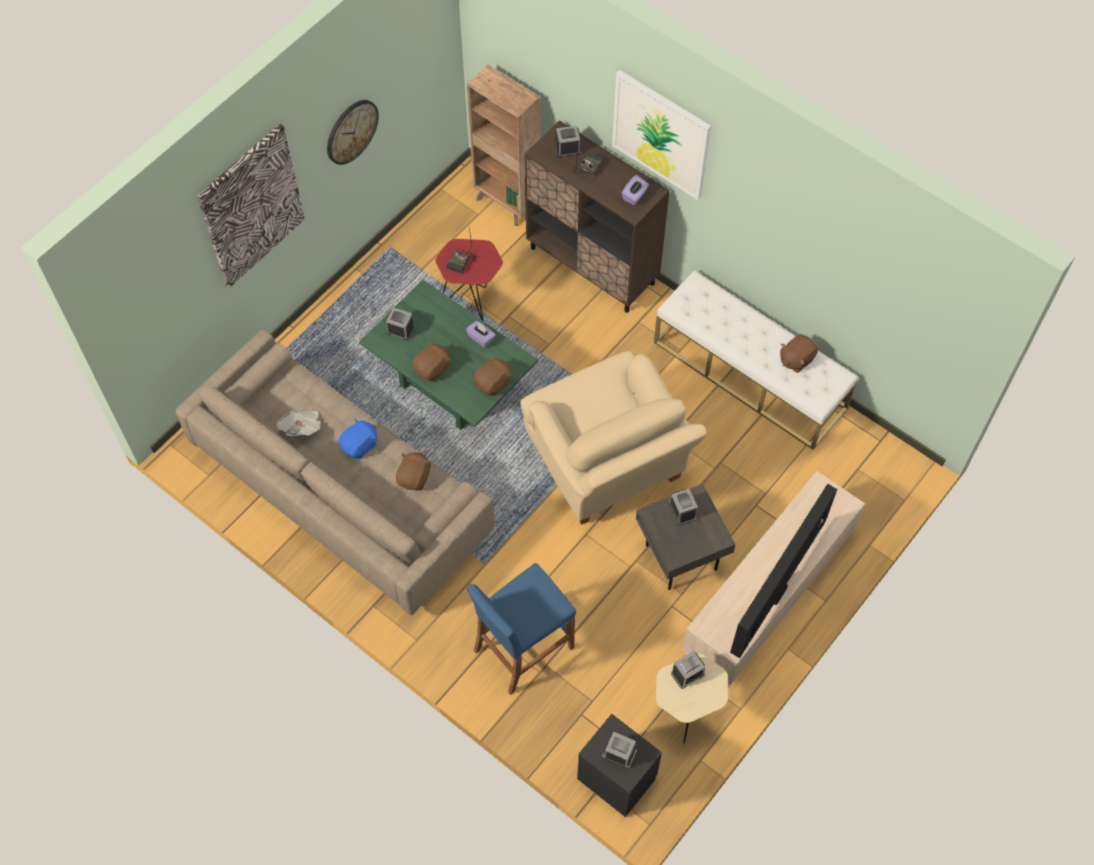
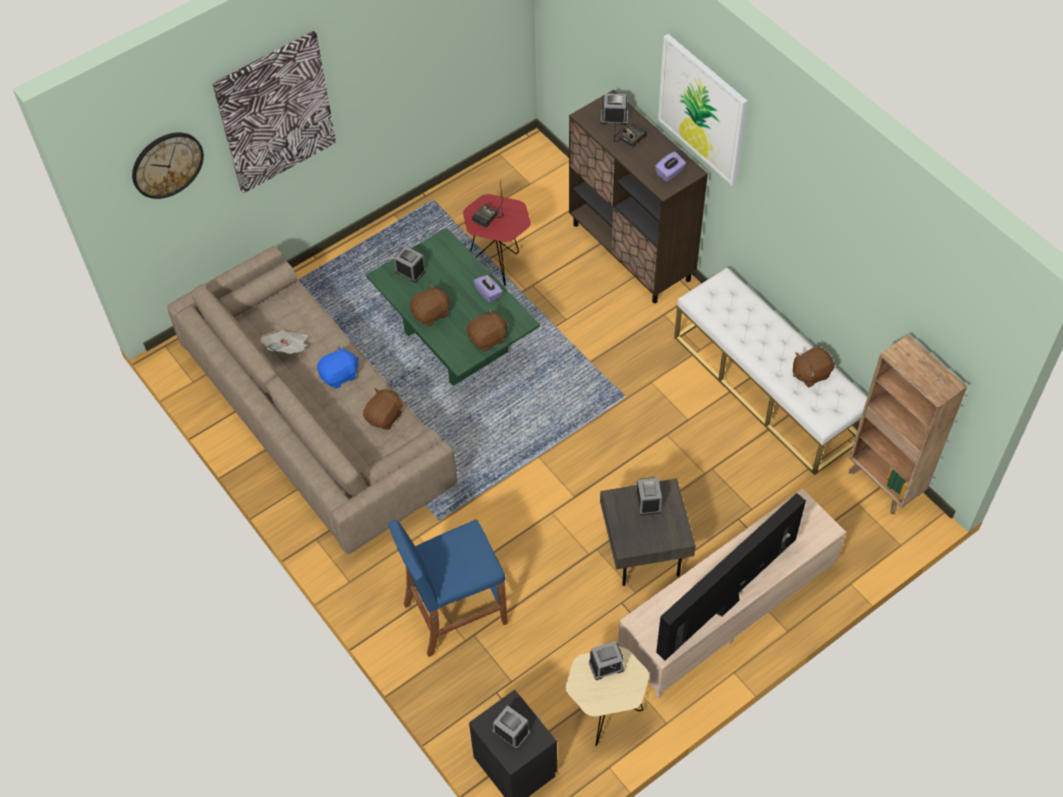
camera: 15 degrees right, 5 degrees down
(351, 131) = (397, 62): wall clock -> wall clock (167, 164)
(507, 203) = (561, 178): brown bookcase -> brown bookcase (884, 484)
(607, 466) = (592, 449): beige armchair -> none

